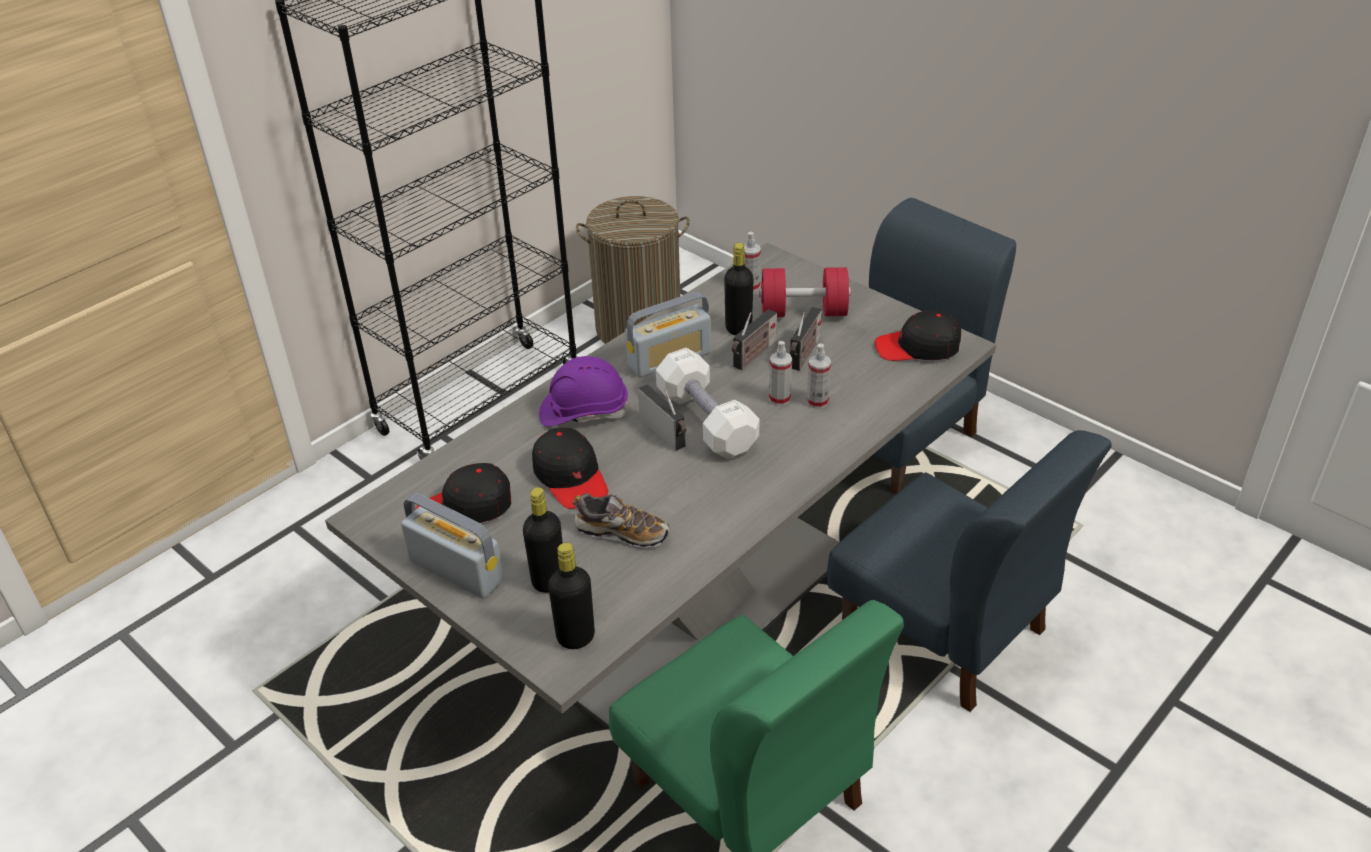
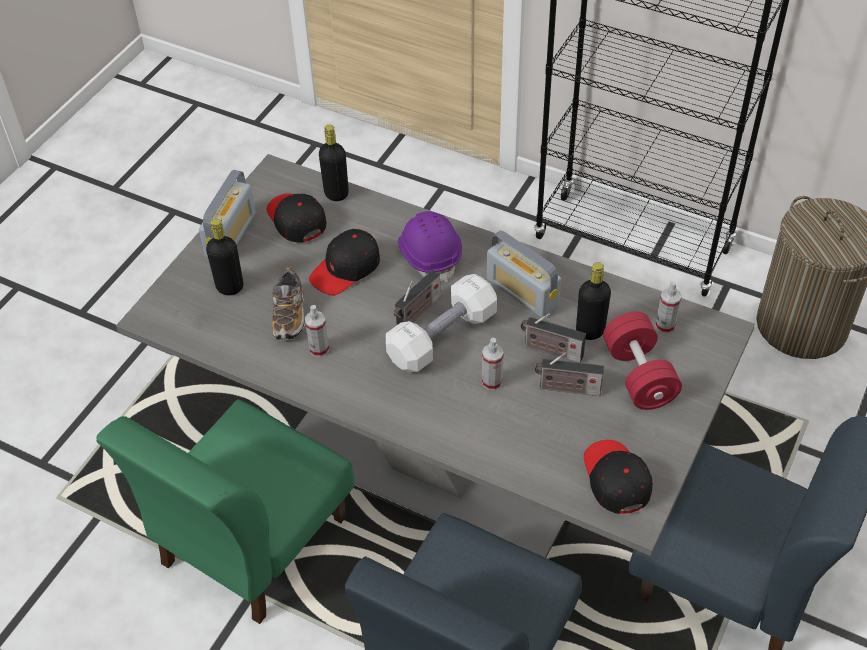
camera: 75 degrees right, 10 degrees up
(575, 637) = (177, 316): black bottle -> black bottle (336, 193)
(817, 401) = (497, 411): spray bottle -> spray bottle (319, 349)

